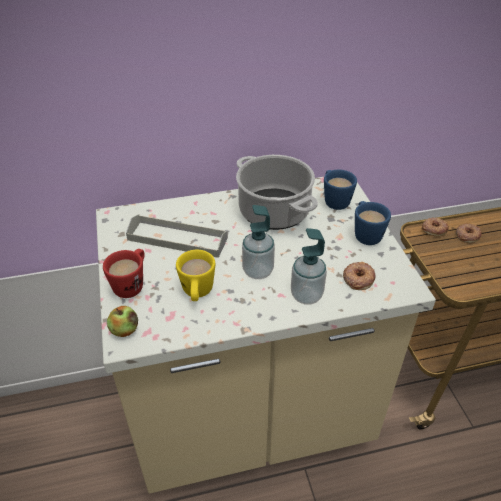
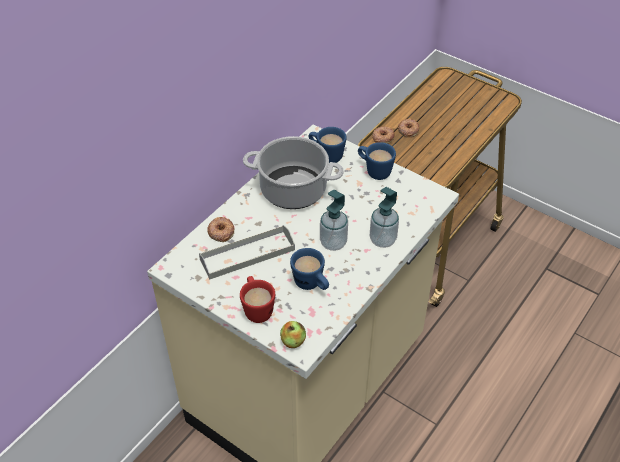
camera: 40 degrees left, 5 degrees up
(197, 294) = (311, 285): yellow mug -> blue mug
(358, 278) = (402, 207): donut -> donut (221, 232)

